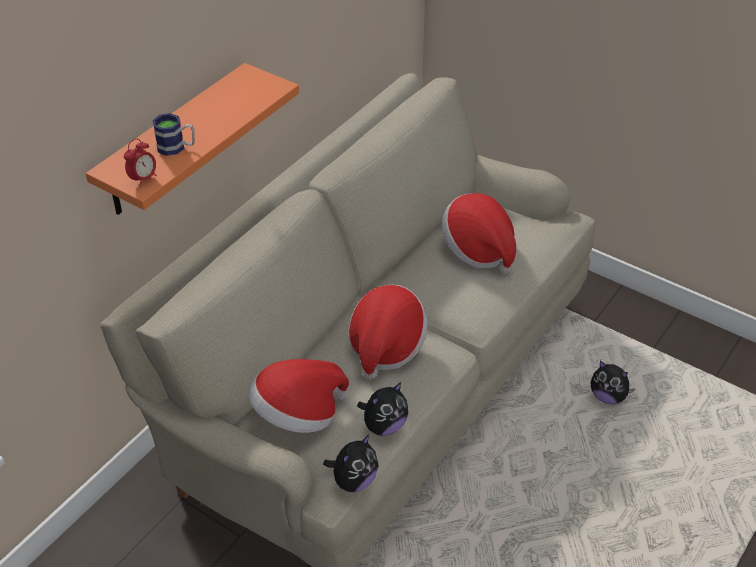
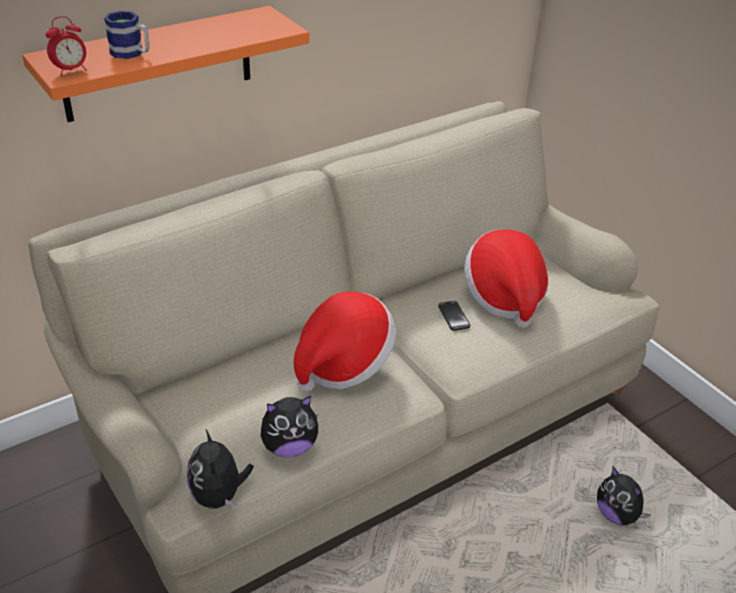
camera: 20 degrees right, 5 degrees down
(298, 415) = (203, 404): hat -> none
(353, 481) = (219, 496): plush toy -> plush toy turned 105 degrees clockwise
(449, 279) = (454, 316): none -> phone

